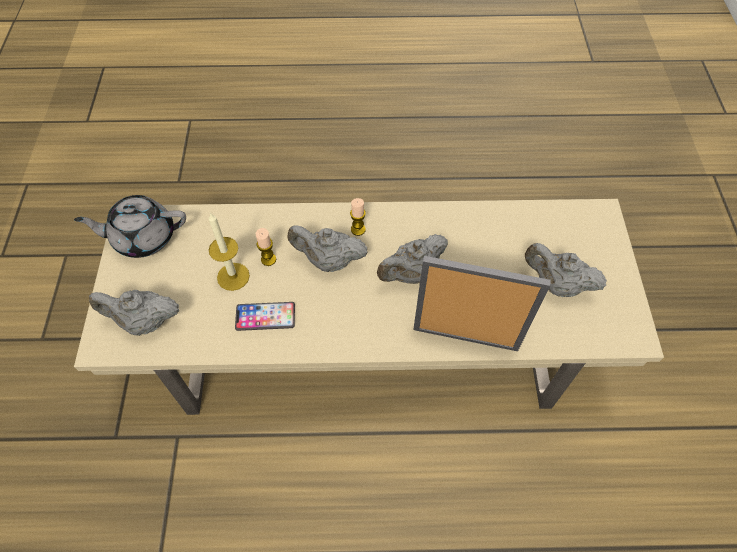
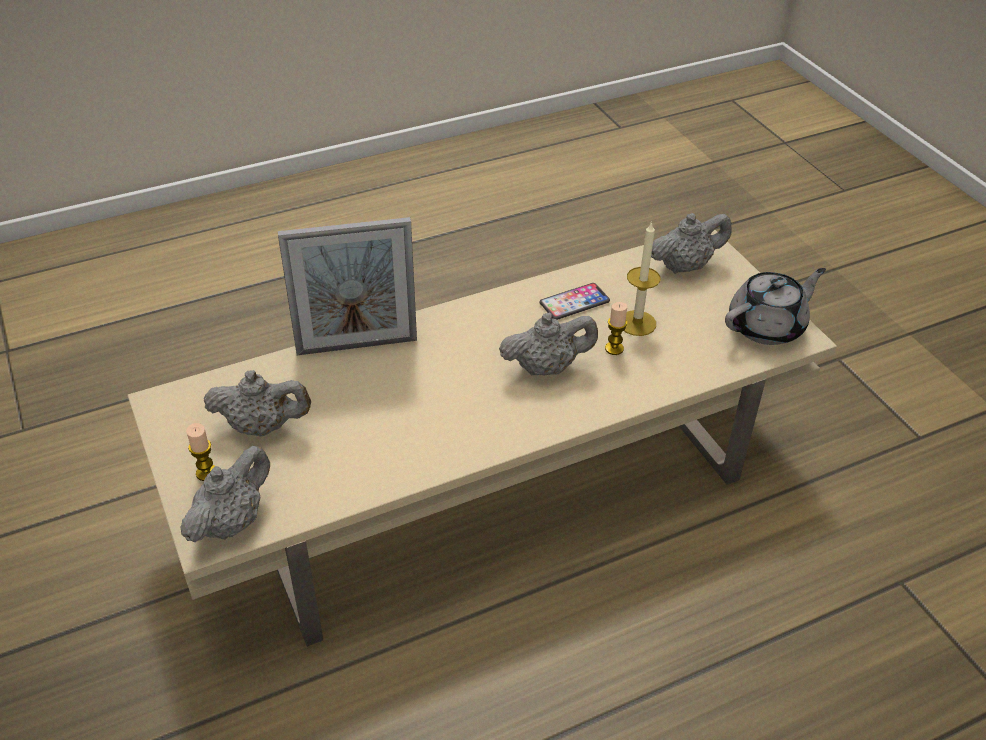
camera: 155 degrees right, 15 degrees down
(358, 229) = (535, 410): candle -> candle (206, 473)
(411, 274) = (443, 384): grey teapot -> grey teapot (232, 521)

